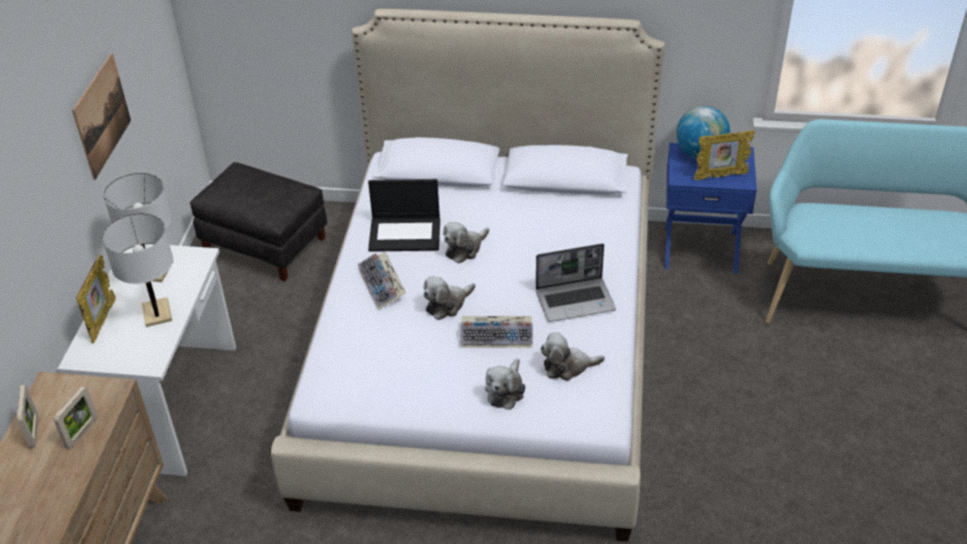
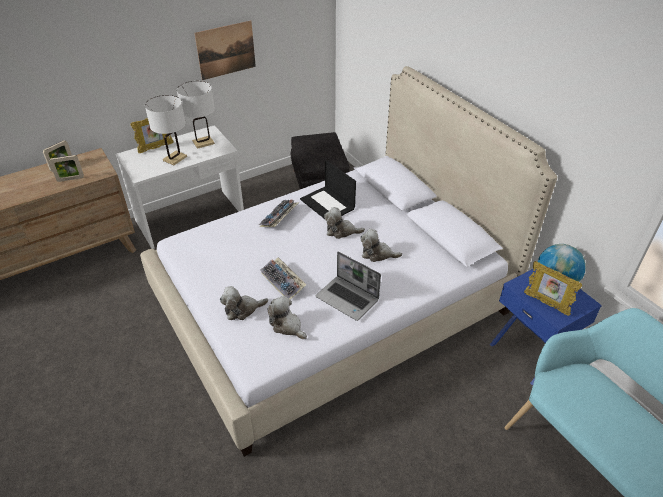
camera: 50 degrees right, 0 degrees up
(447, 304) = (288, 249): plush toy -> plush toy (377, 254)

